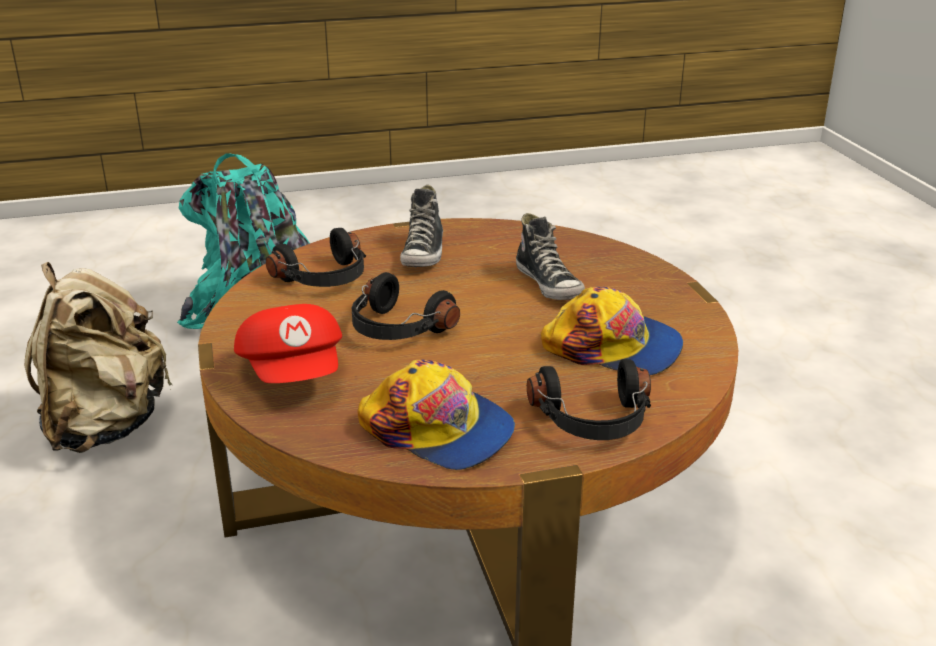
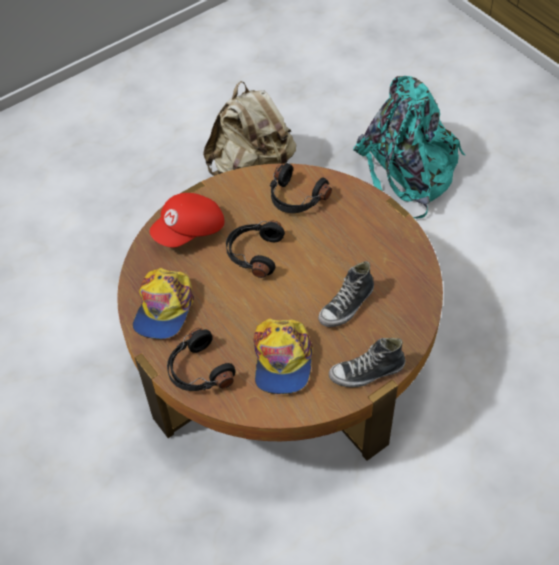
camera: 70 degrees right, 25 degrees up
(424, 253) = (354, 229): shoe -> shoe (367, 372)

